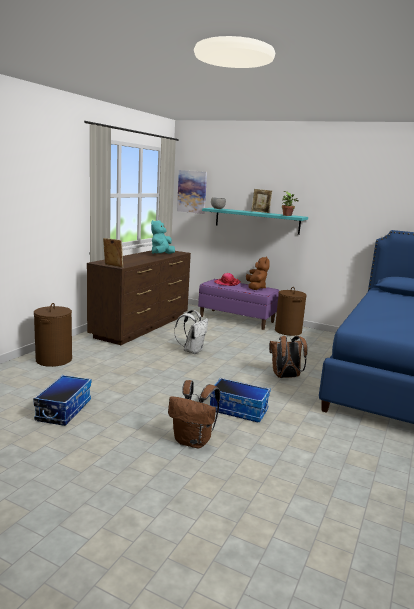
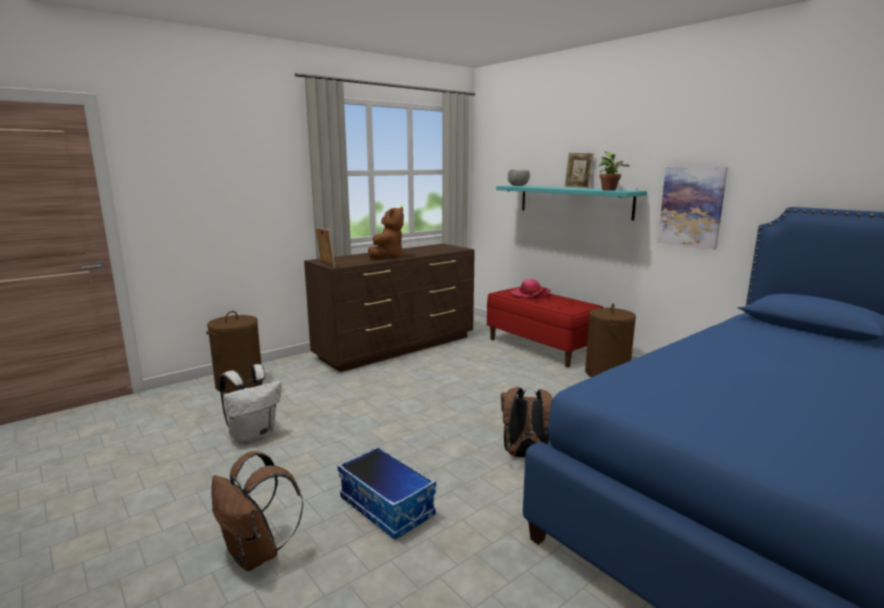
camera: 25 degrees right, 0 degrees up
(63, 410) = (160, 460): storage box -> none
(161, 255) = (425, 251): turquoise plush toy -> none
(192, 192) = (494, 165): picture -> picture (691, 207)
(192, 351) = (424, 391): white backpack -> white backpack (253, 435)
(237, 319) = (541, 347): purple bench -> red bench
(256, 288) = (567, 302): brown plush toy -> brown plush toy (387, 257)

